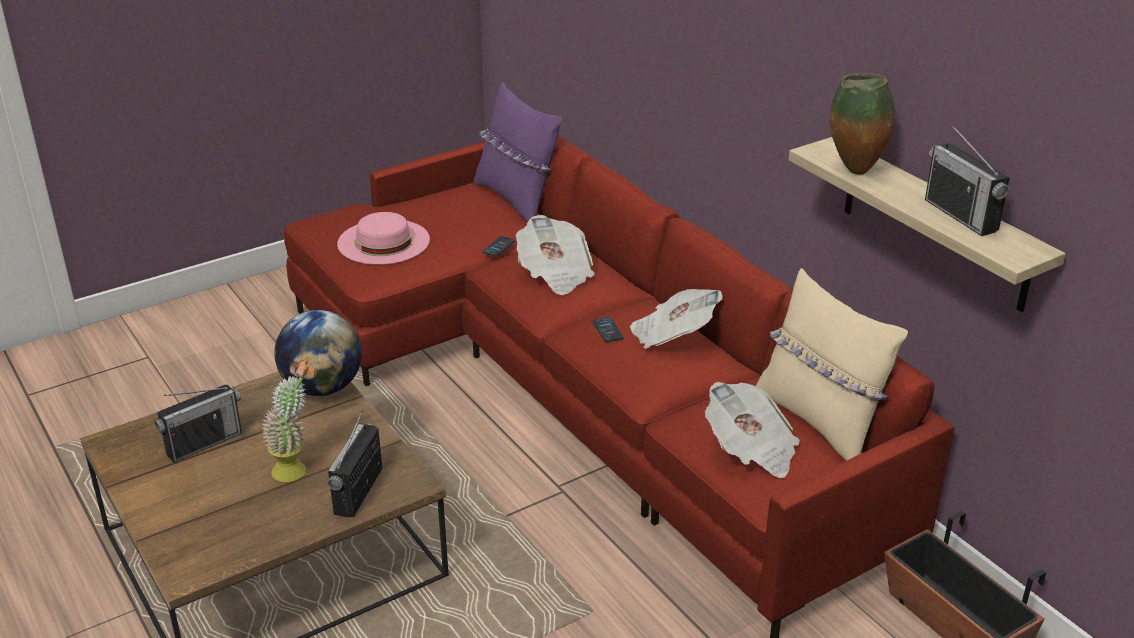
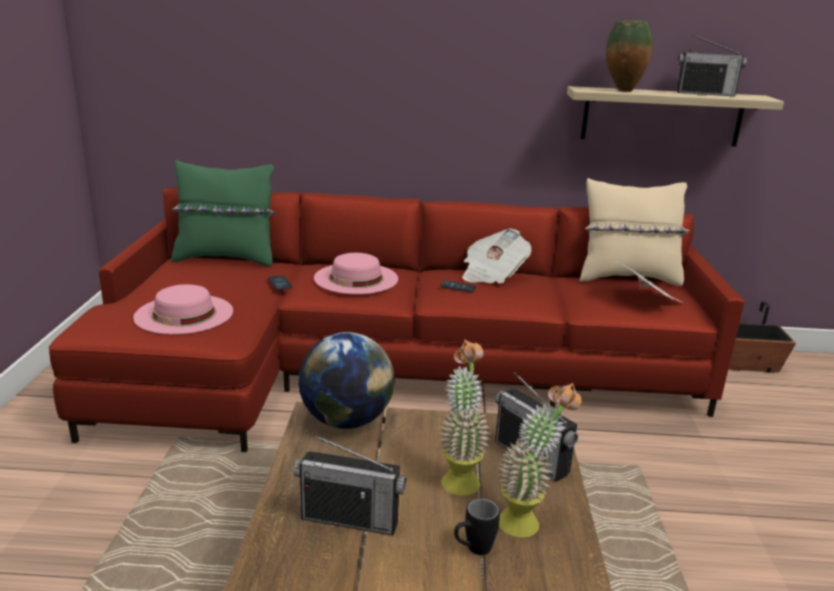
camera: 55 degrees left, 10 degrees down
(204, 443) = (350, 519): radio -> radio turned 105 degrees clockwise
(214, 505) = (473, 550): none -> black mug
(270, 517) = (528, 520): none -> potted plant
(517, 200) = (226, 259): purple pillow -> green pillow
(555, 274) = (356, 278): newspaper -> pink hat

